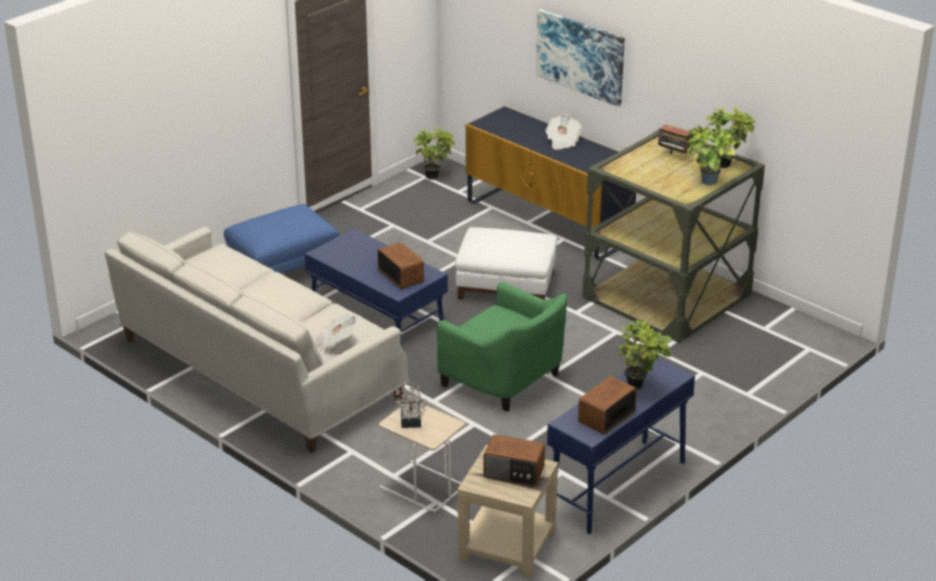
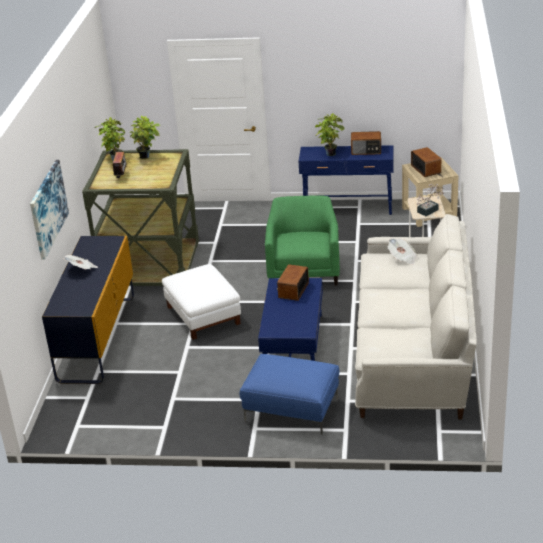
camera: 125 degrees left, 0 degrees up
(435, 176) = (71, 421): potted plant -> none

